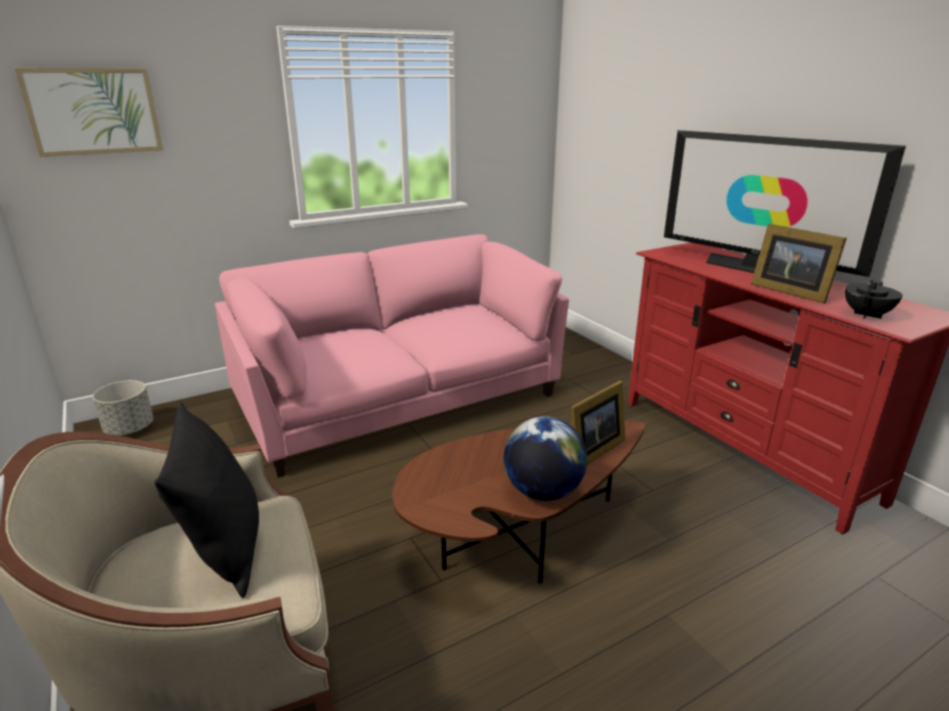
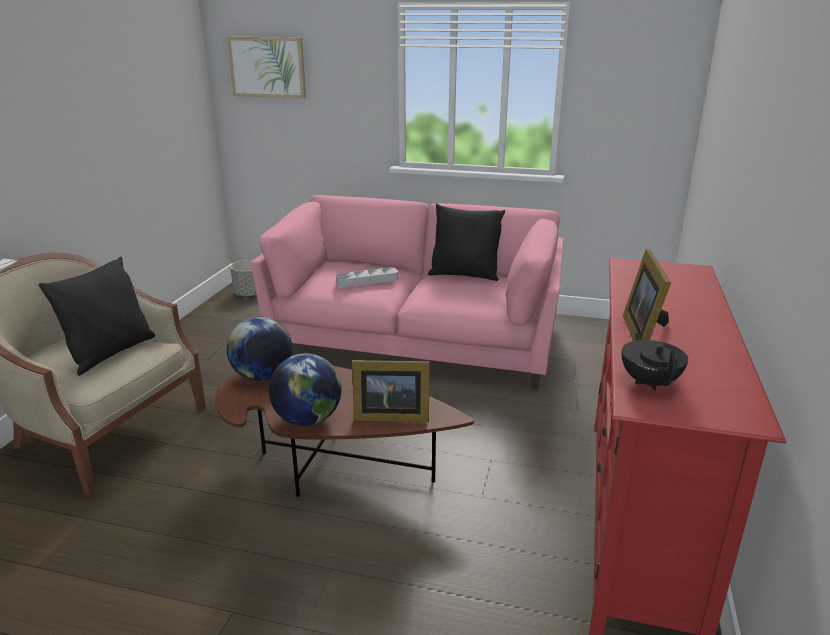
camera: 45 degrees right, 0 degrees up
(364, 348) = (367, 280): none -> grey tray
(423, 480) = (262, 376): none -> globe
(436, 315) = (464, 275): none -> black pillow
(754, 268) = (685, 306): television -> none
(867, 315) = (649, 382): black teapot -> black teapot turned 90 degrees counterclockwise

